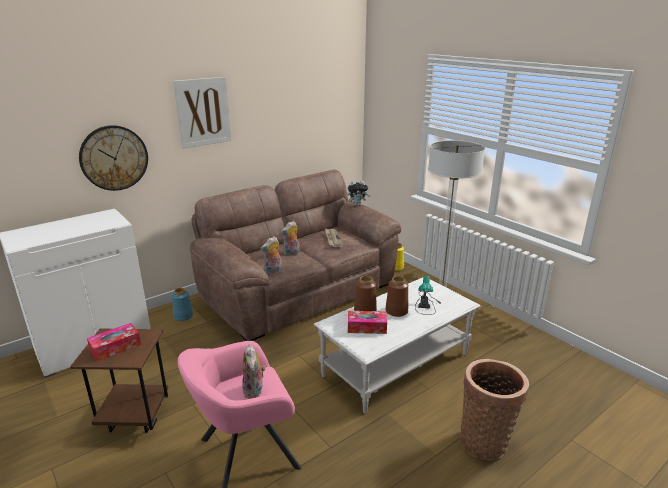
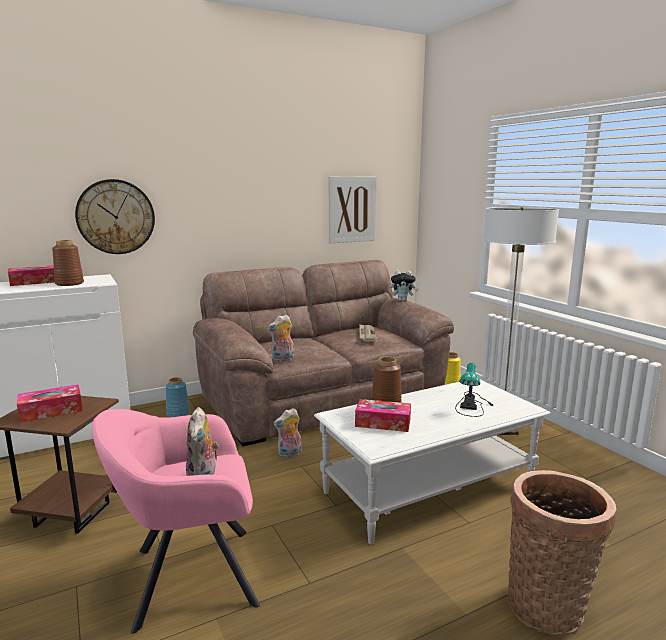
camera: 10 degrees right, 10 degrees down
(54, 226) = (34, 282): none -> tissue box
(203, 112) = (223, 177): picture -> picture (352, 209)
(291, 253) = (311, 345): plush toy -> plush toy (289, 454)
(397, 311) = (429, 409): brown vase -> brown vase (70, 283)

